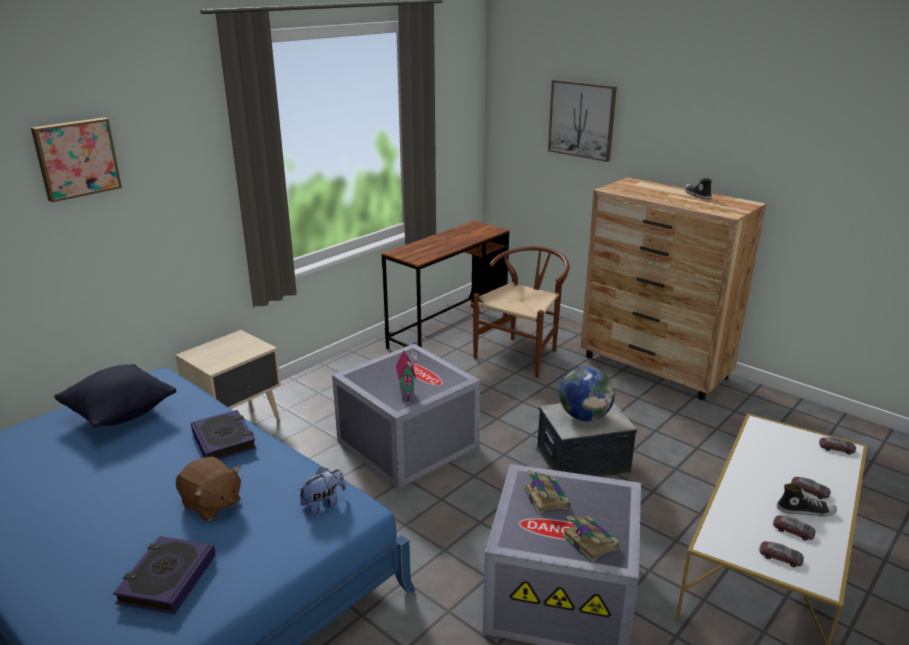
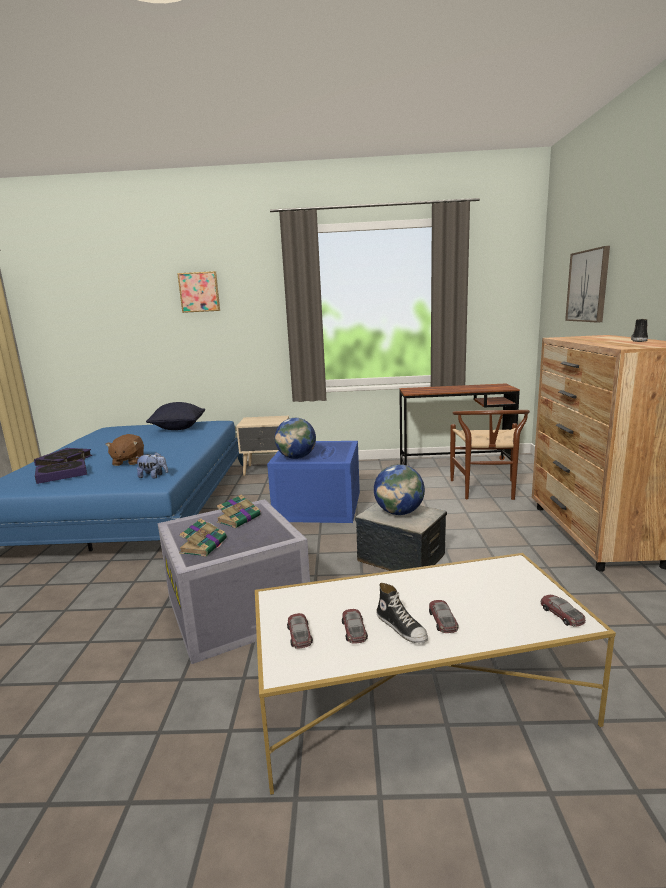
camera: 50 degrees right, 10 degrees down
(224, 440) = (184, 446): book -> book (64, 461)
(405, 443) = (317, 505): grey storage box -> blue storage box
(408, 395) = (296, 457): toy house -> globe
(522, 353) = (486, 491): brown chair -> brown chair turned 105 degrees clockwise

